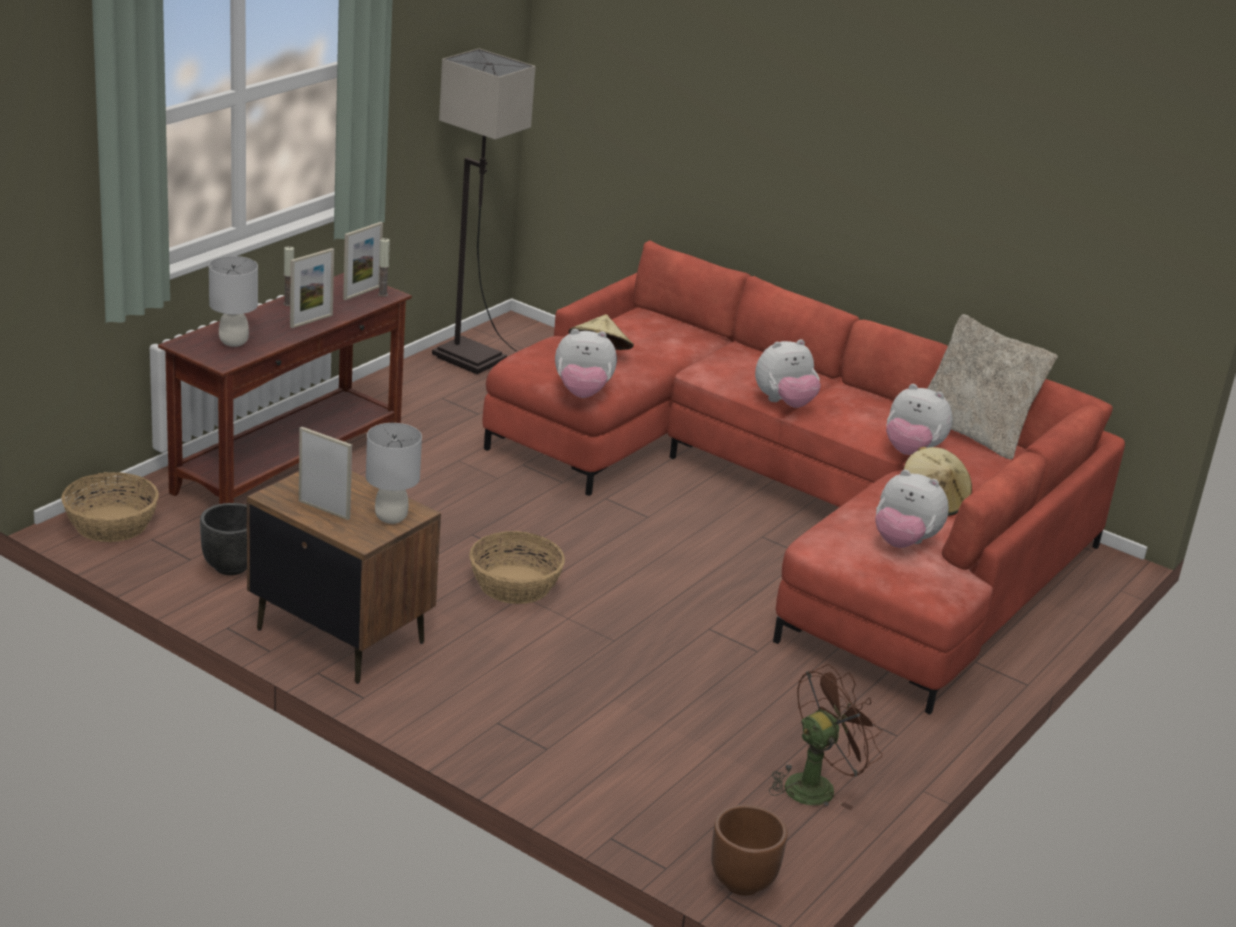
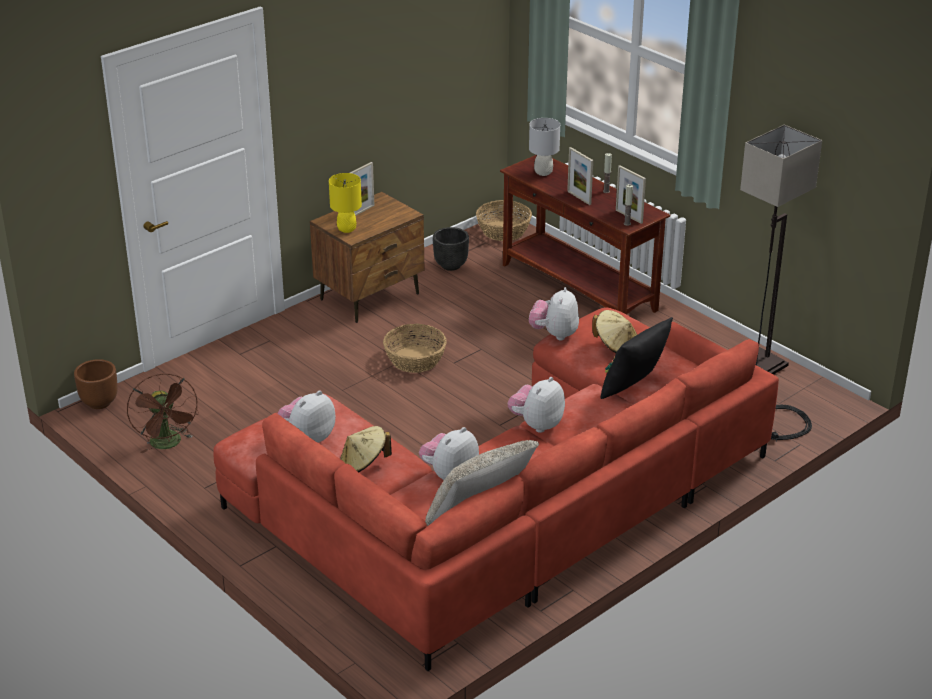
camera: 105 degrees right, 5 degrees up
(391, 518) = (347, 230): grey table lamp -> yellow table lamp
(682, 350) = (634, 388): none -> black pillow
(784, 403) = (536, 424): plush toy -> plush toy turned 45 degrees clockwise

